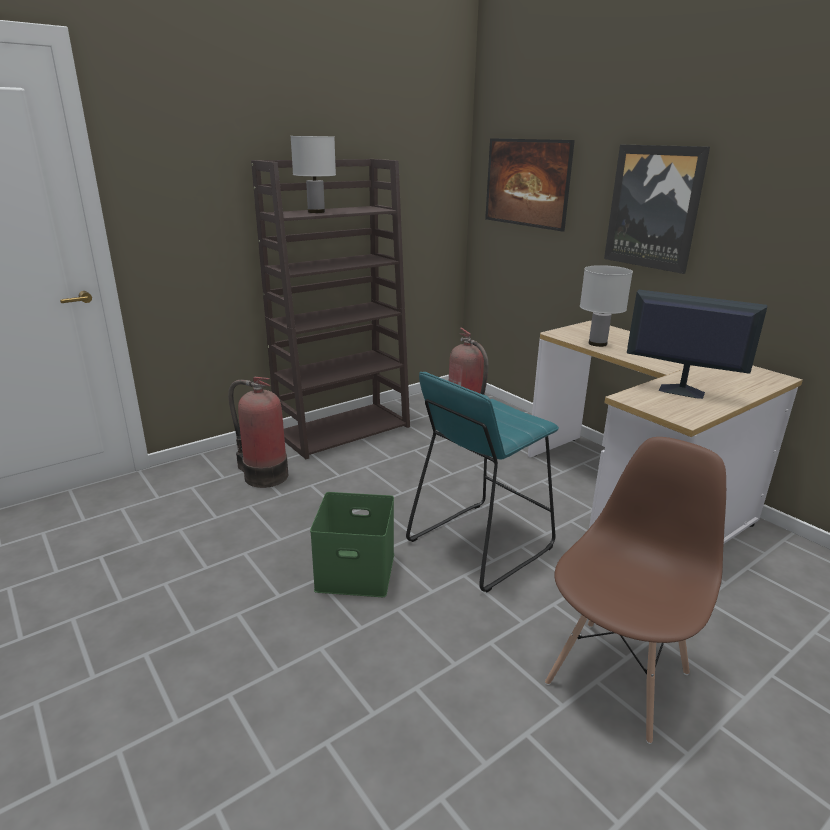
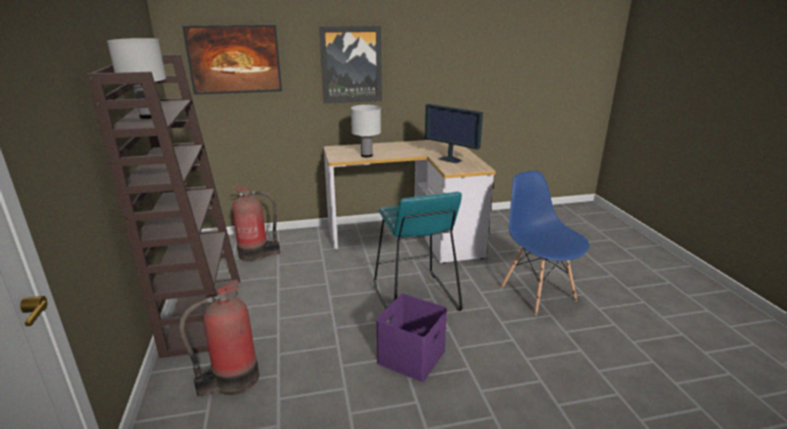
camera: 65 degrees left, 0 degrees up
(357, 570) = (411, 355): green storage box -> purple storage box
(618, 677) = (537, 293): brown chair -> blue chair
(680, 391) = (450, 159): monitor -> monitor turned 105 degrees counterclockwise

